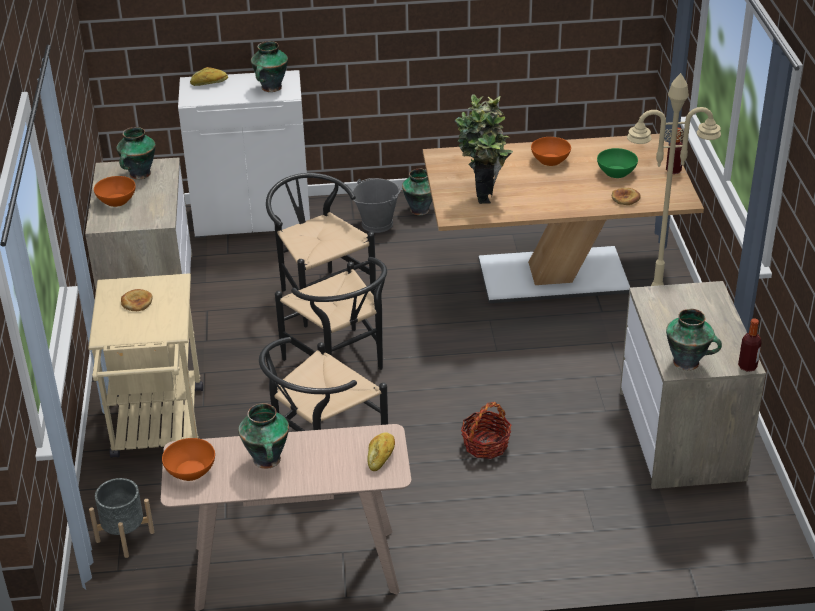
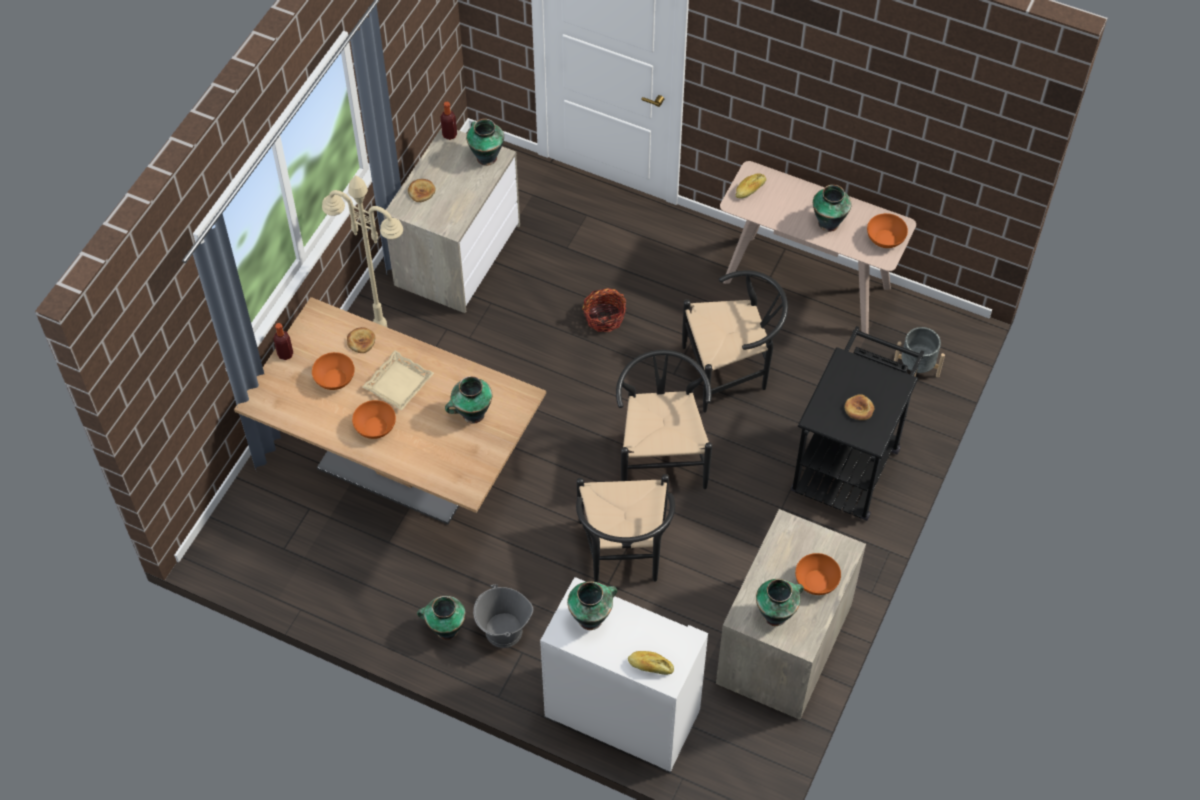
camera: 150 degrees left, 20 degrees up
(158, 430) = (849, 461): beige cart -> black cart
(483, 192) = (472, 414): potted plant -> vase
(562, 187) = (399, 384): none -> beige tray
(616, 172) = (335, 379): green bowl -> orange bowl
(711, 310) = (421, 191): none -> bread

